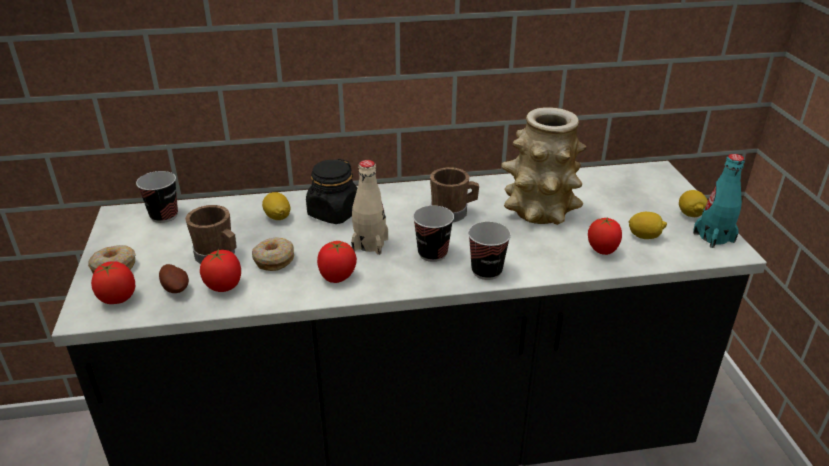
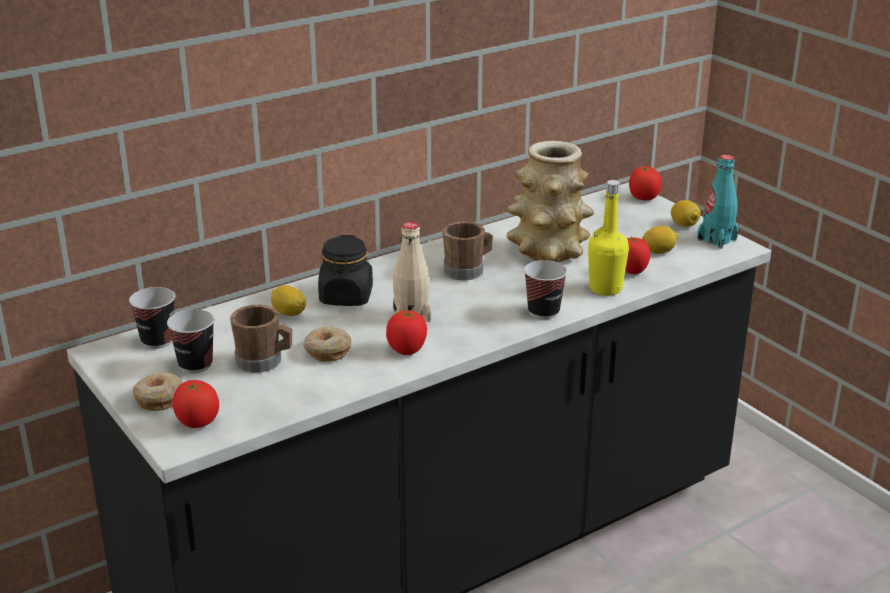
camera: 25 degrees left, 5 degrees down
(176, 288) = (251, 399): potato -> none
(224, 286) = (300, 384): tomato -> tomato (643, 198)
(432, 253) = (480, 309): cup -> cup (195, 364)
(563, 262) = (605, 288): none -> yellow bottle

